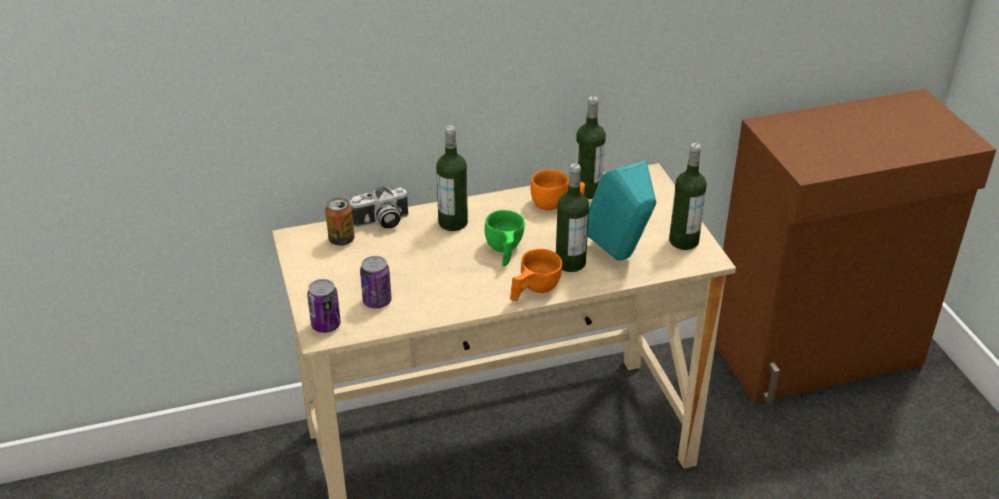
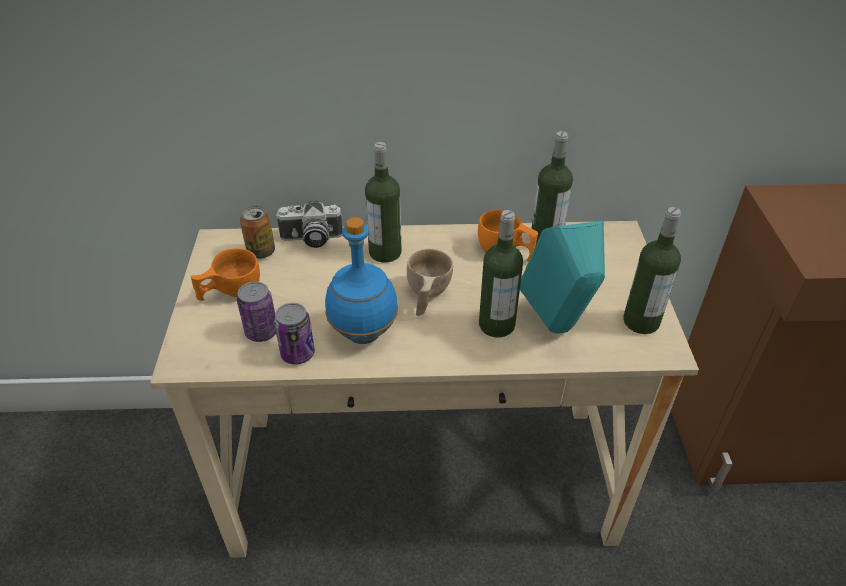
camera: 15 degrees right, 5 degrees up
(326, 325) = (193, 351): can -> can (298, 354)
(465, 287) = (364, 333): none -> blue bottle
(504, 251) = (426, 296): green cup -> beige cup
(533, 290) = (441, 352): orange cup -> orange cup (230, 292)

